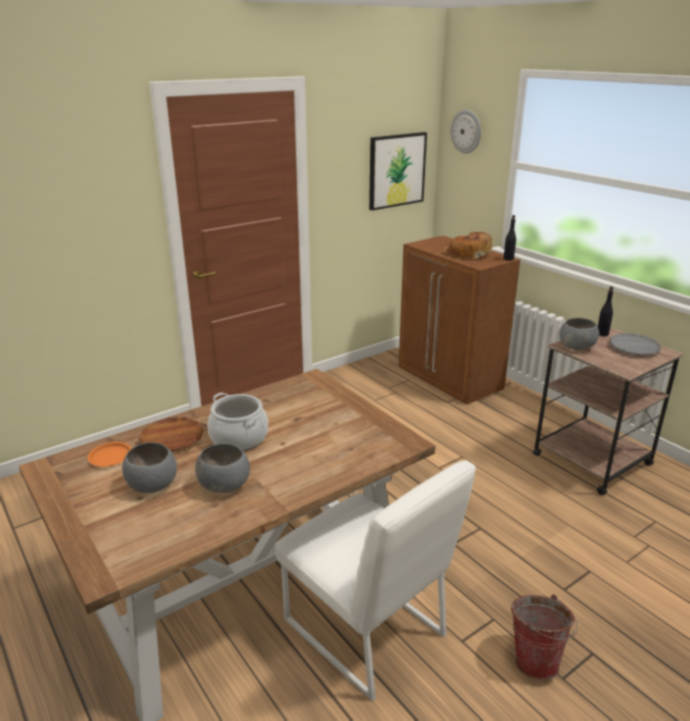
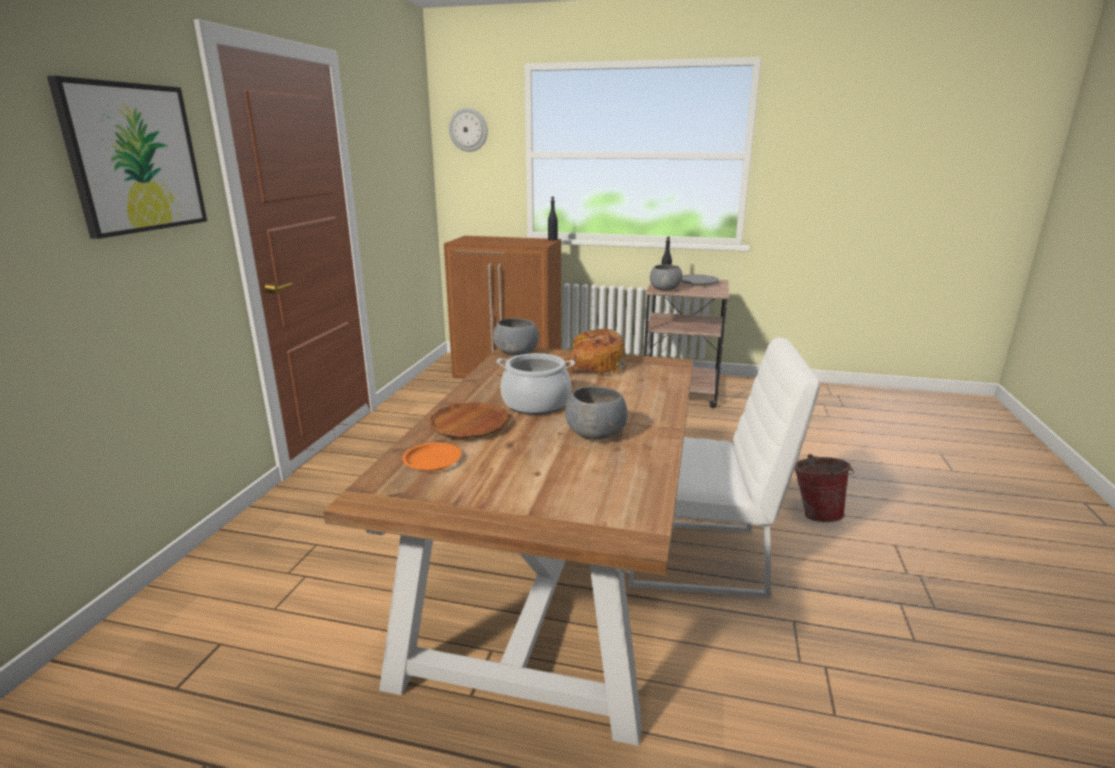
camera: 40 degrees left, 5 degrees down
(152, 485) = (528, 460): grey bowl -> grey bowl (517, 353)
(396, 170) = (411, 171): picture -> picture (134, 158)
(468, 253) = (514, 241): bread -> bread (592, 365)

